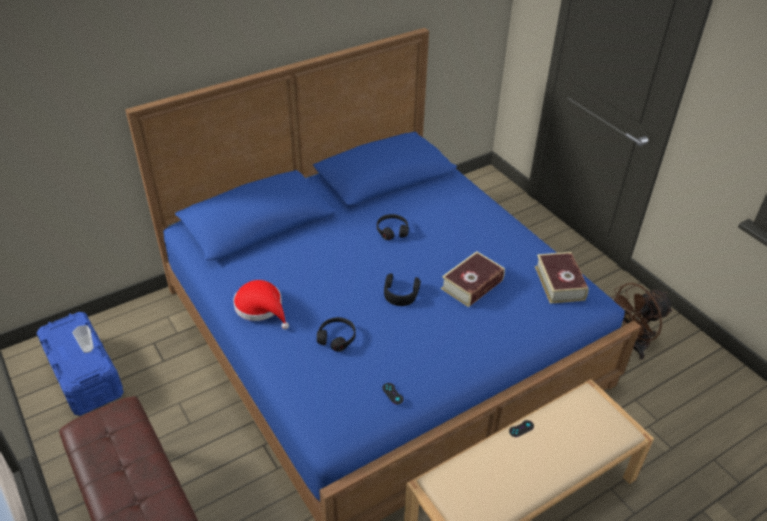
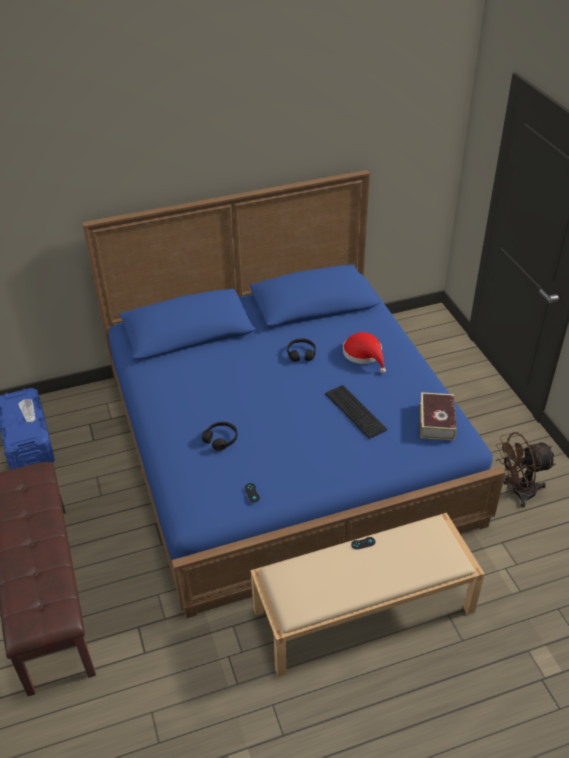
camera: 15 degrees right, 0 degrees up
(261, 307) = (167, 404): red hat -> red hat (364, 354)
(400, 293) = (288, 410): black headphones -> none
(472, 284) = (355, 411): book -> keyboard

